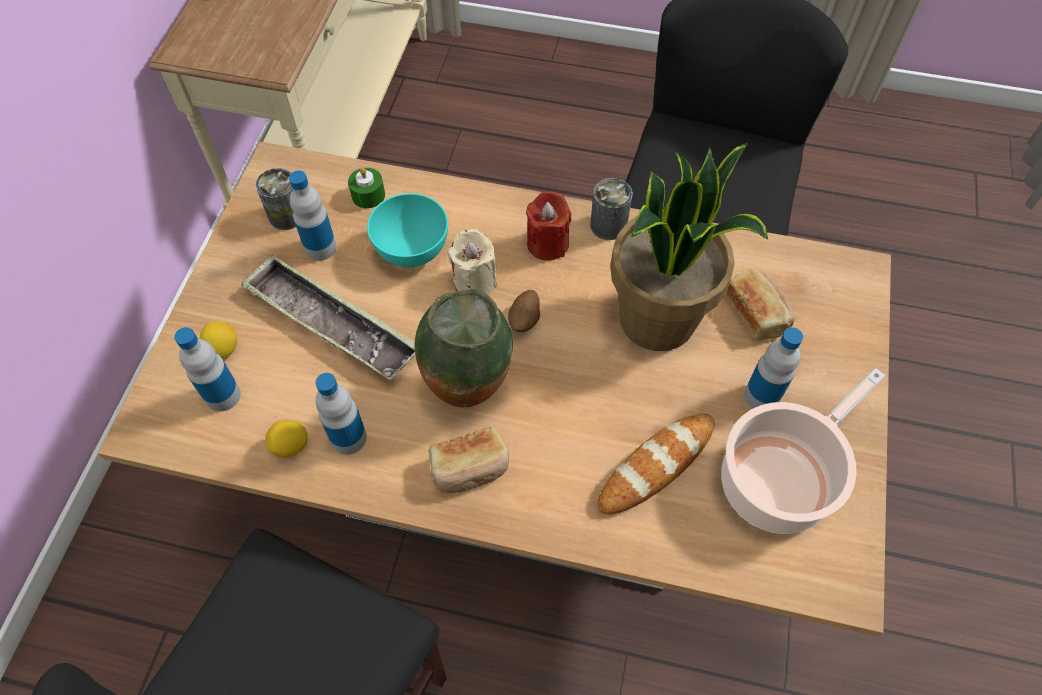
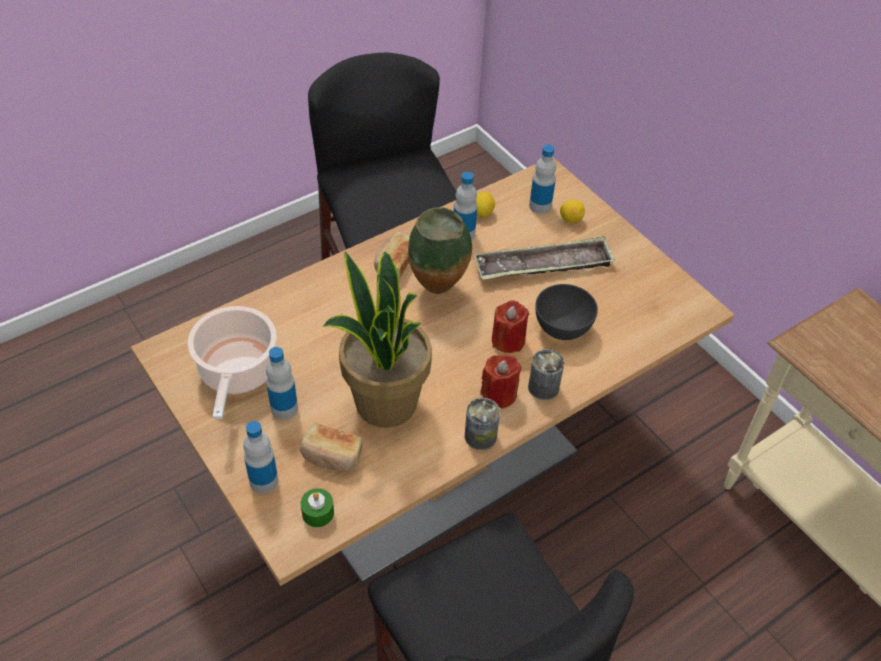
camera: 130 degrees right, 10 degrees down
(287, 215) = (649, 291): can -> can (543, 387)
(320, 247) = (606, 291): bottle -> bottle (263, 481)
(368, 195) = (631, 336): green candle -> green candle (318, 513)
(412, 251) = (561, 328): turquoise bowl -> grey bowl
(474, 281) = (508, 340): beige candle -> red candle
(525, 320) = (455, 343): potato -> none
(656, 465) = (307, 331): bread -> none

